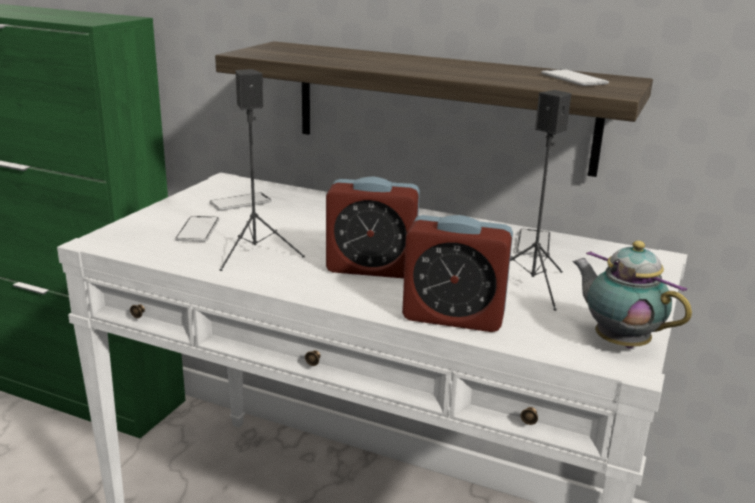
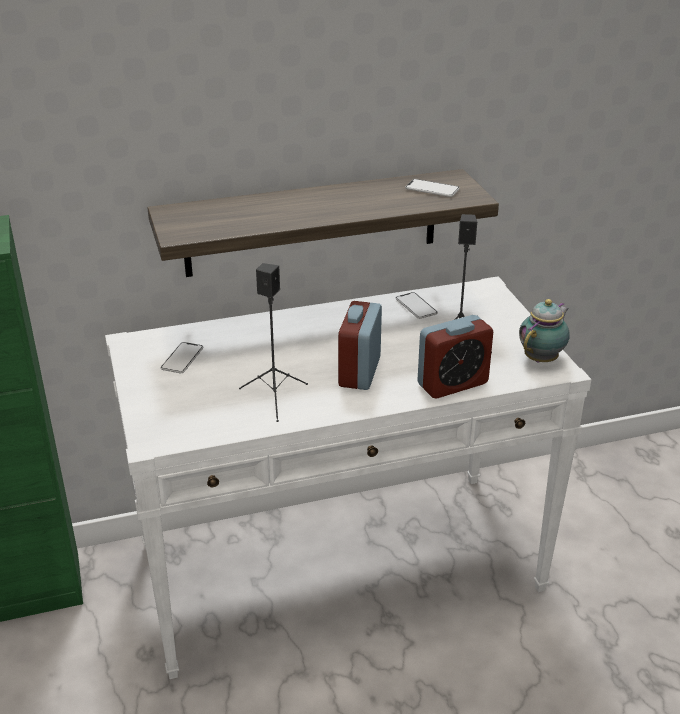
camera: 40 degrees left, 10 degrees up
(198, 230) = (200, 398): phone -> none
(371, 268) = (359, 372): alarm clock -> alarm clock turned 135 degrees clockwise
(618, 342) = (542, 358): teapot -> teapot turned 120 degrees clockwise

